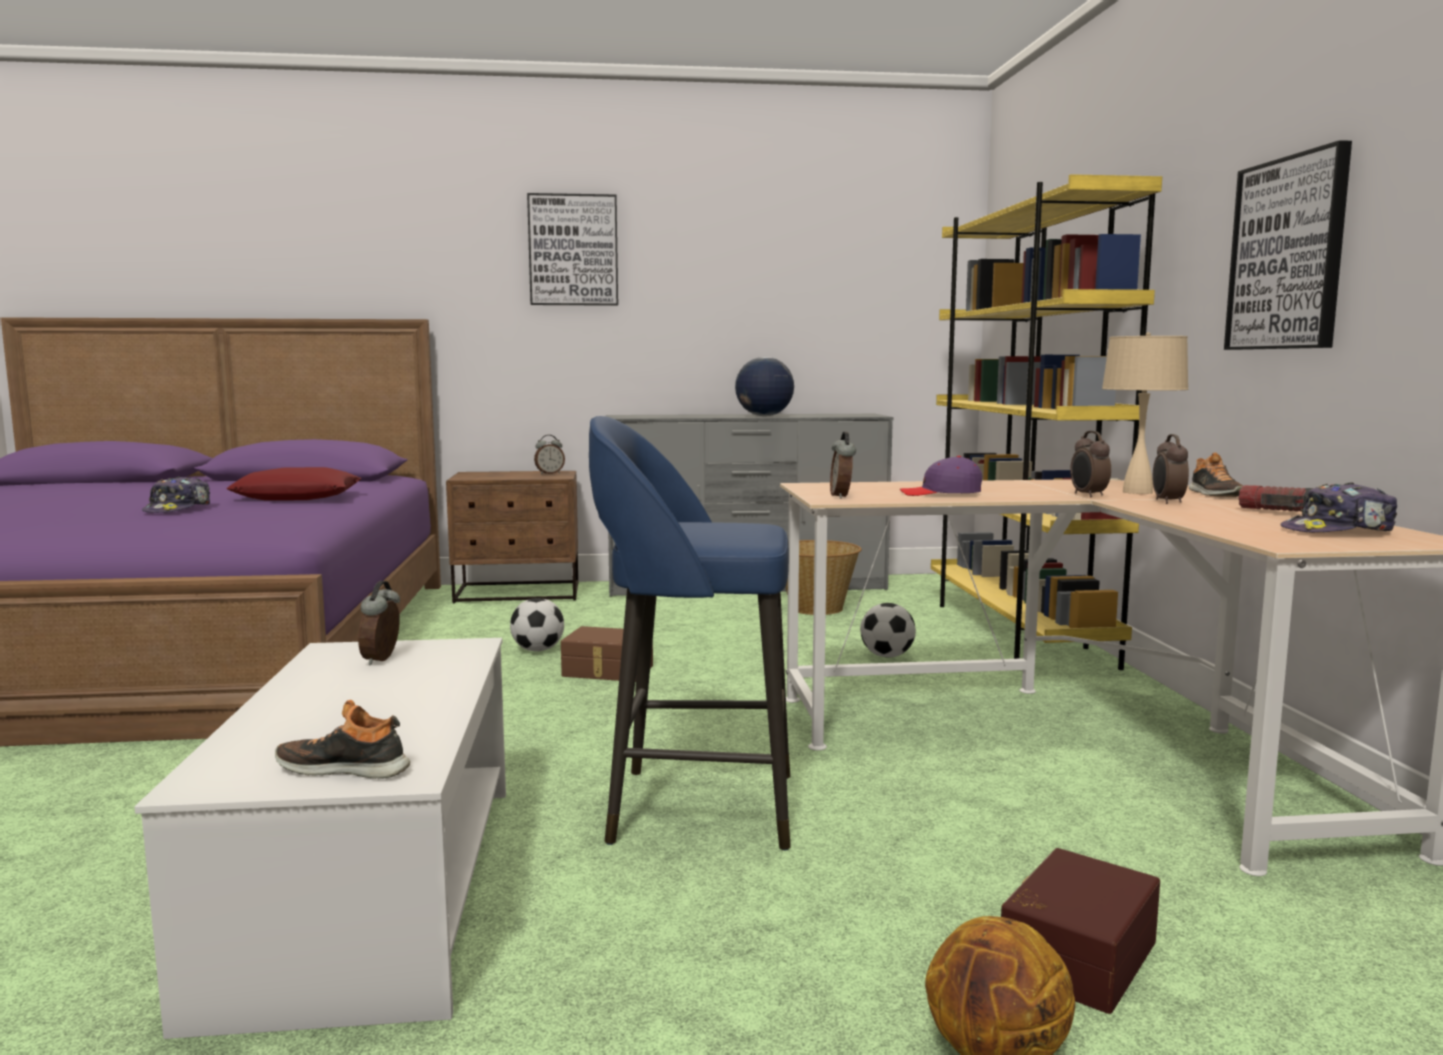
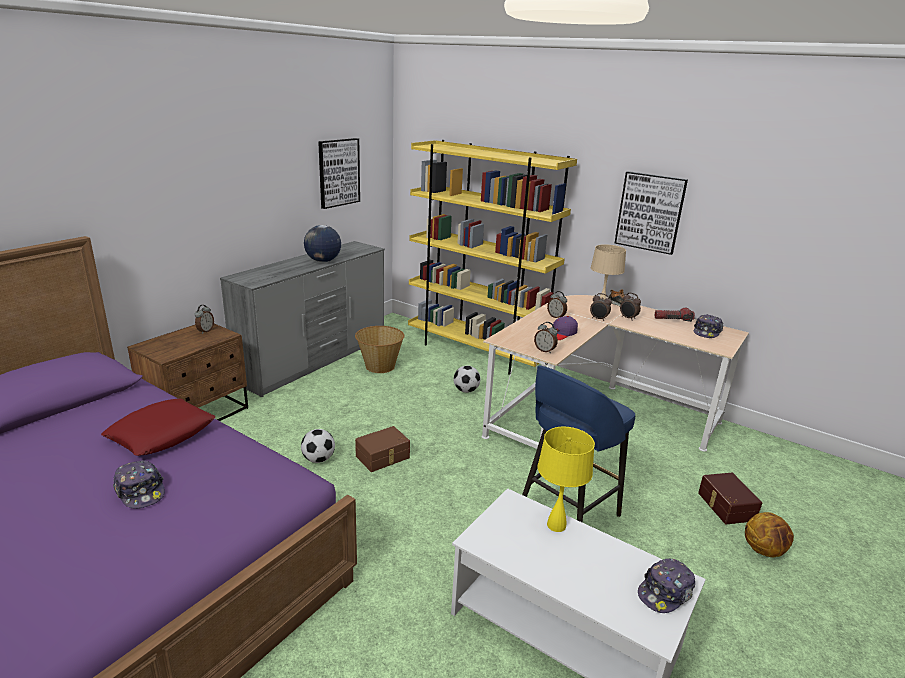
camera: 50 degrees left, 15 degrees up
(345, 769) = (665, 592): shoe -> cap
(383, 660) = (513, 532): alarm clock -> alarm clock (556, 317)
(445, 675) = (556, 525): none -> yellow table lamp
(573, 250) = (184, 163): picture -> picture (338, 172)

